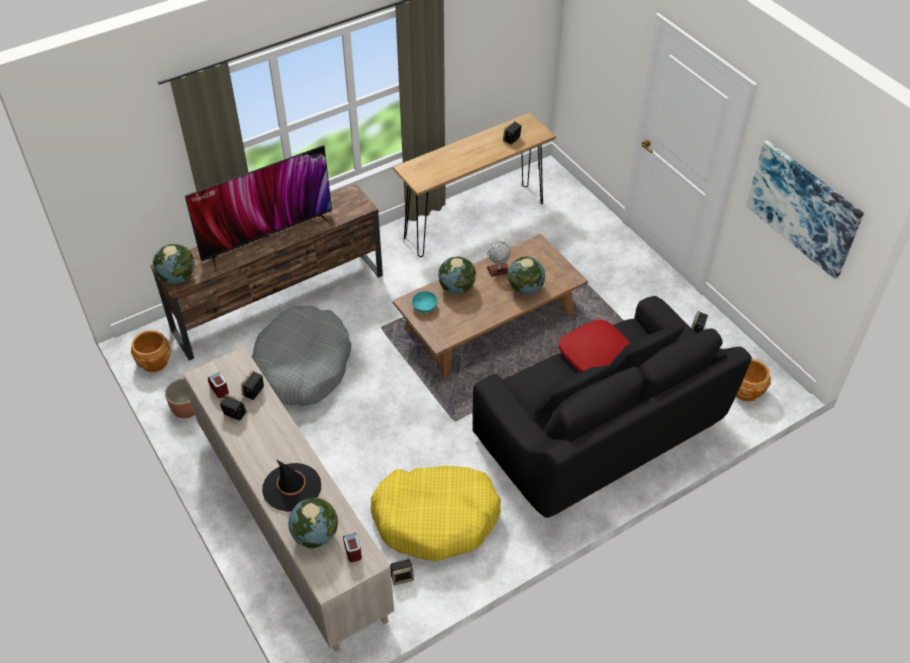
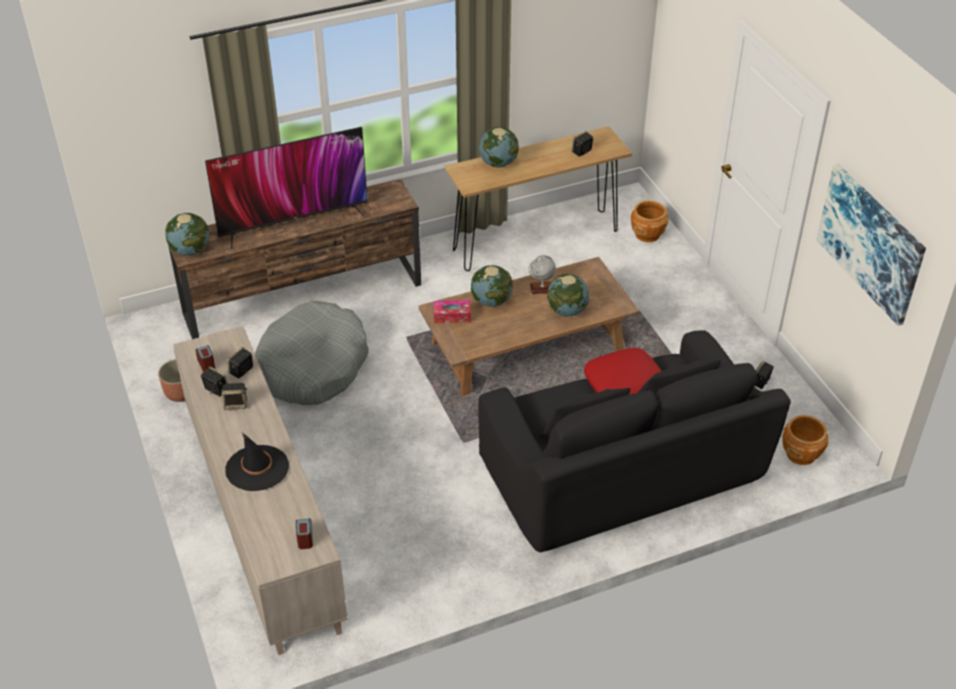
camera: 10 degrees right, 5 degrees down
(155, 363) = (158, 343): brown planter -> brown planter (647, 234)
(315, 535) = (270, 518): globe -> globe (498, 163)
(402, 577) = (368, 591): speaker -> speaker (236, 404)
(425, 306) = (452, 316): turquoise bowl -> tissue box
(436, 518) = (419, 537): yellow dog bed -> none

